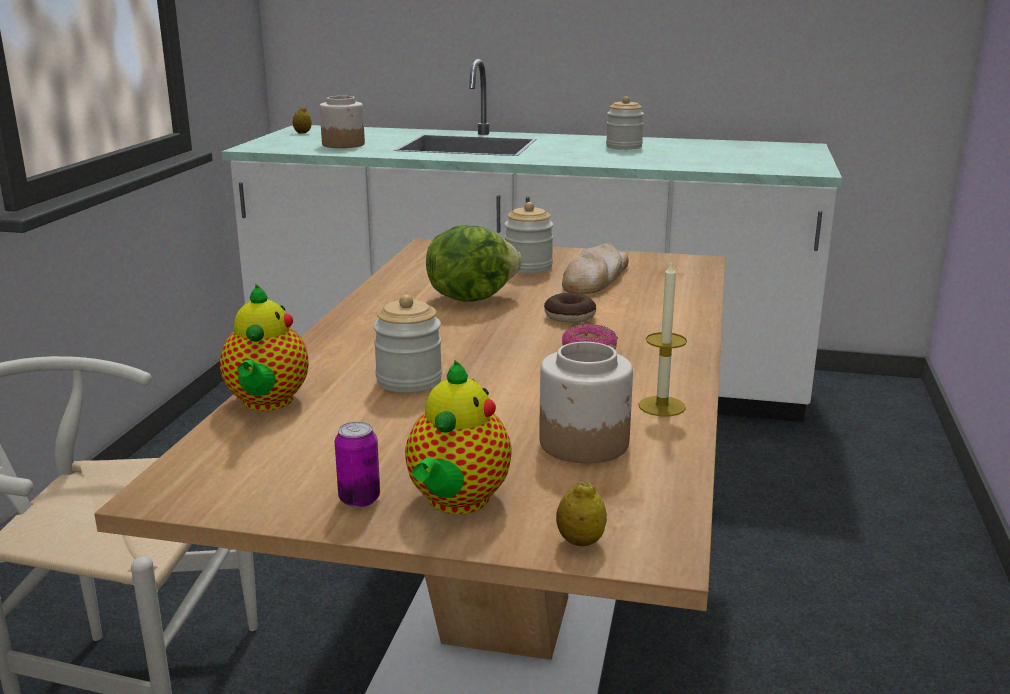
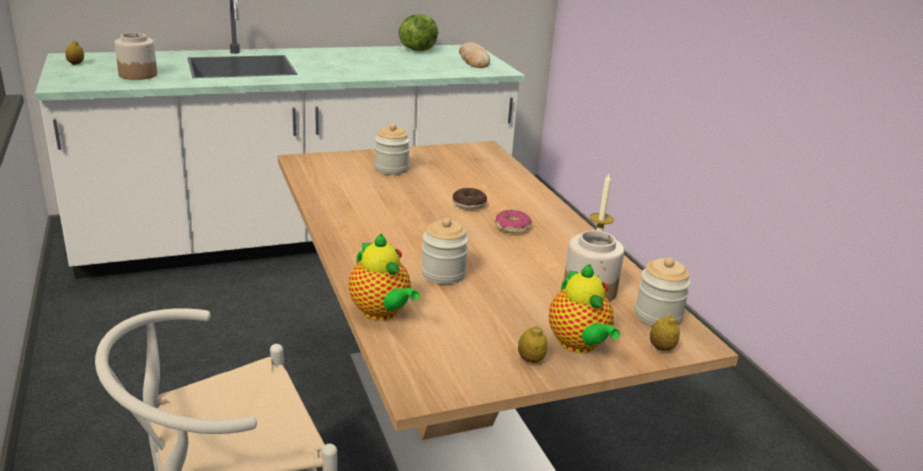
camera: 35 degrees left, 5 degrees up
(359, 499) = (530, 360): can -> lemon
(470, 297) = (390, 201): lettuce -> lettuce (418, 50)
(595, 277) = (443, 170): bread -> bread (474, 60)
(624, 147) = (358, 58): jar -> jar (658, 315)

